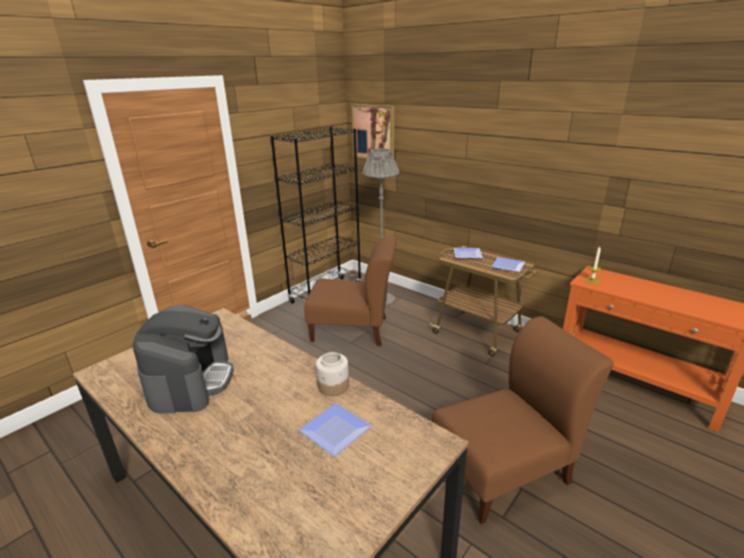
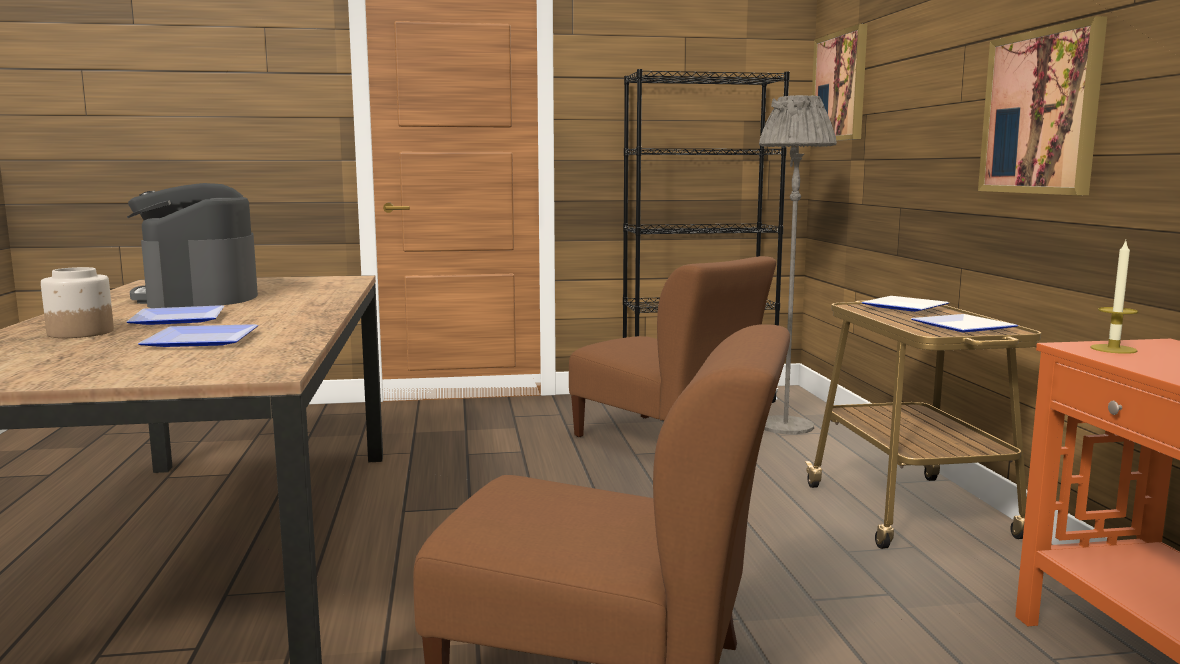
camera: 40 degrees right, 15 degrees down
(191, 381) = (198, 297): coffee machine -> coffee machine turned 120 degrees clockwise
(260, 414) = (181, 320): none -> plate
(333, 386) = (301, 323): jar -> jar (80, 333)
(519, 174) = (1041, 112): none -> picture

